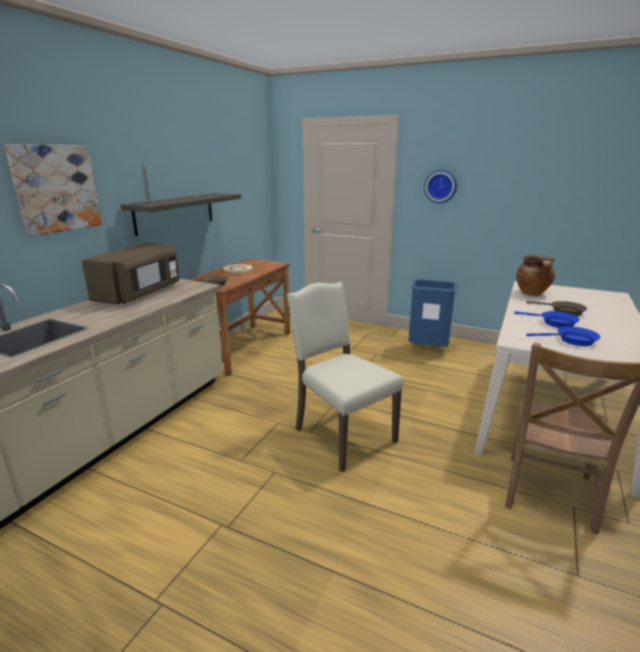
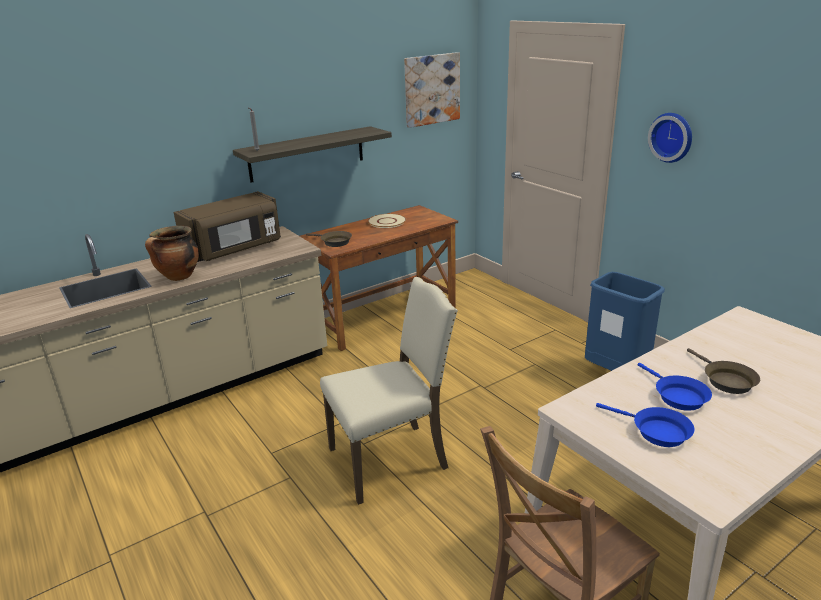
camera: 30 degrees right, 5 degrees up
(56, 188) = (156, 139): picture -> picture (431, 89)
(341, 435) = (391, 459): beige chair -> beige chair turned 75 degrees clockwise
(532, 294) = (727, 337): cooking pot -> cooking pot (178, 277)

